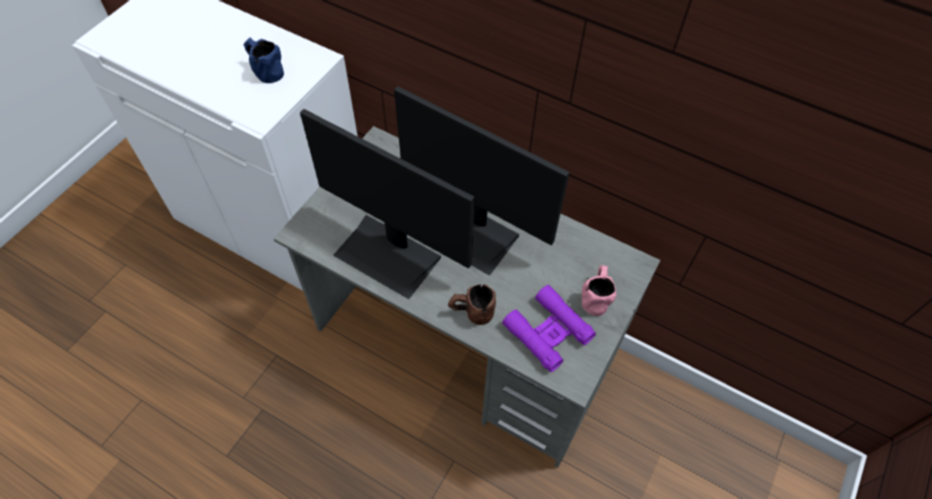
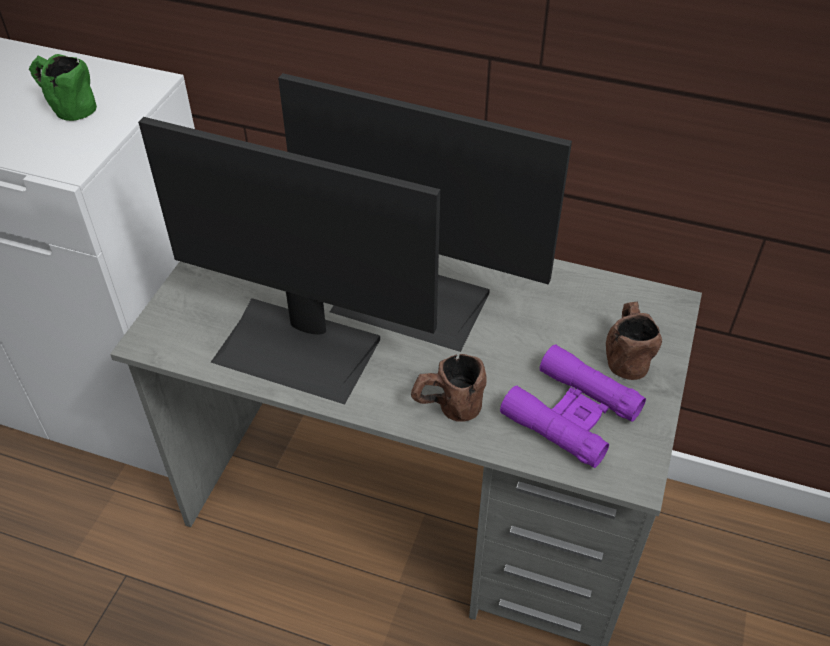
camera: 10 degrees left, 10 degrees down
(264, 70) = (65, 106): blue mug -> green mug
(595, 296) = (625, 353): pink mug -> brown mug

